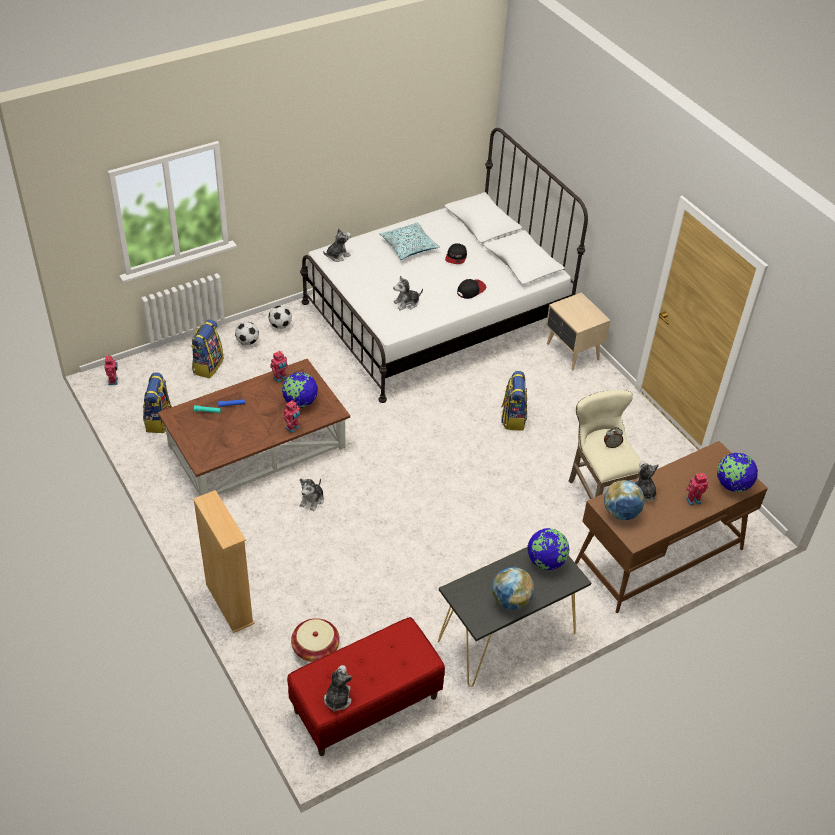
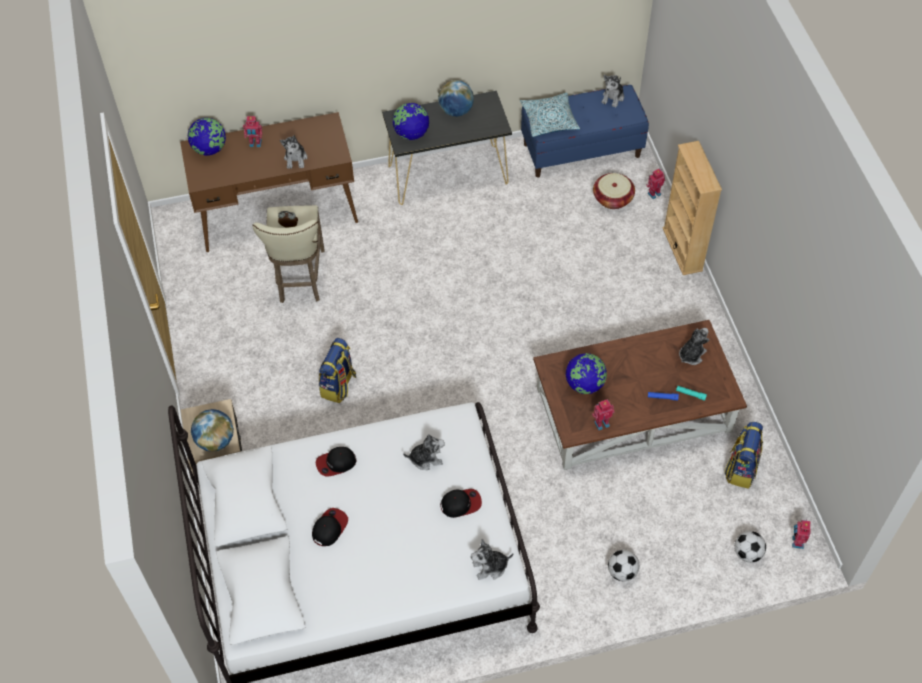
camera: 160 degrees left, 10 degrees up
(207, 365) = (677, 542): backpack -> none
(280, 325) = (574, 592): football -> football (747, 553)
(293, 428) = (599, 353): toy robot -> toy robot (653, 193)
(312, 500) = (586, 334): plush toy -> plush toy (691, 354)
(366, 705) = (581, 150): red bench -> blue bench
(370, 283) = (461, 503): none -> cap
(409, 246) = (385, 564): pillow -> pillow (549, 120)
(621, 513) = (327, 145): globe -> globe (215, 440)

